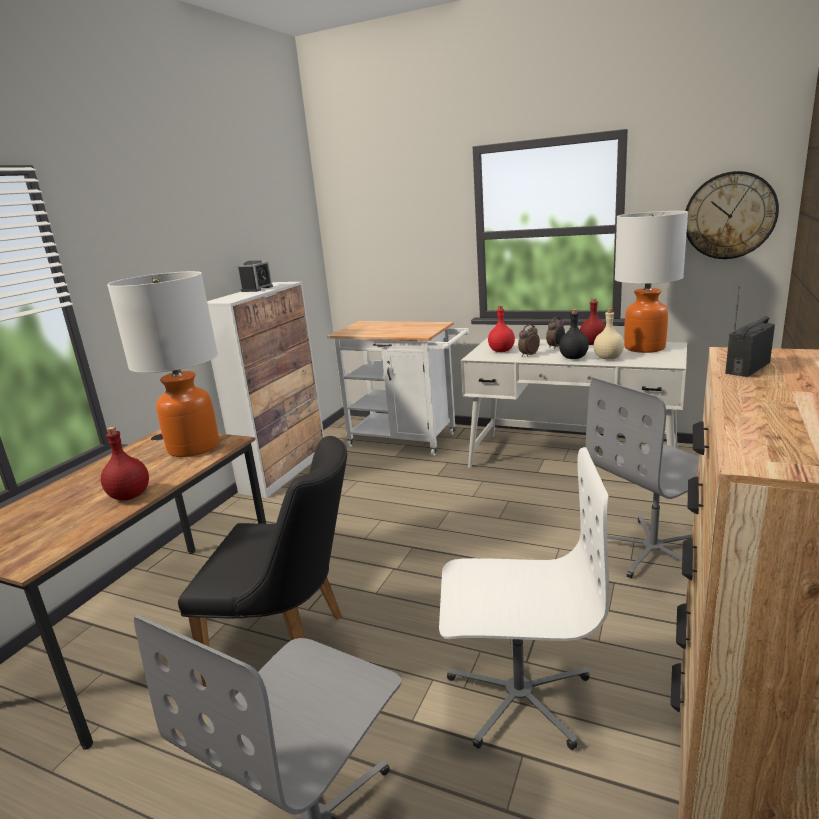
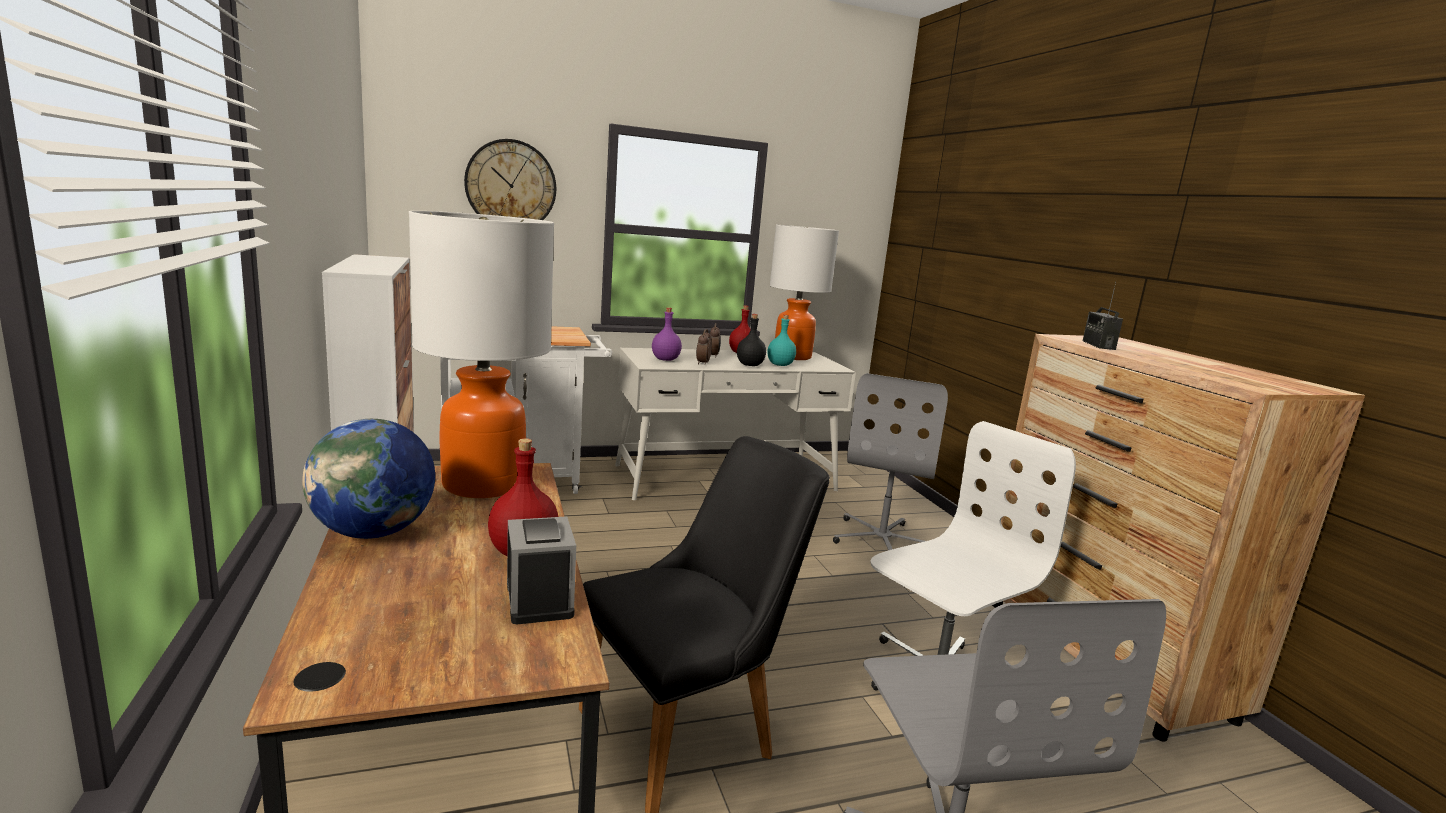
camera: 45 degrees left, 5 degrees down
(100, 469) = (373, 532): none -> globe
(257, 289) = (364, 261): alarm clock -> alarm clock (539, 599)
(501, 351) = (665, 359): red bottle -> purple bottle
(608, 358) = (780, 365): beige bottle -> turquoise bottle
(729, 215) = (842, 239): wall clock -> wall clock (511, 185)

